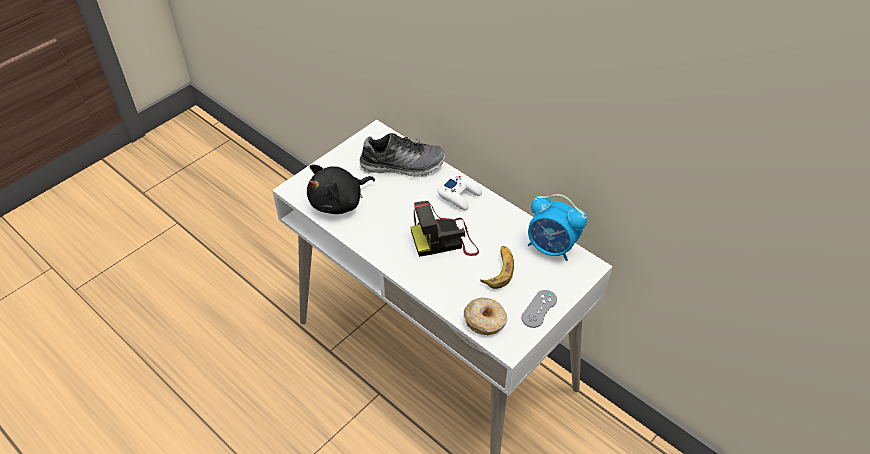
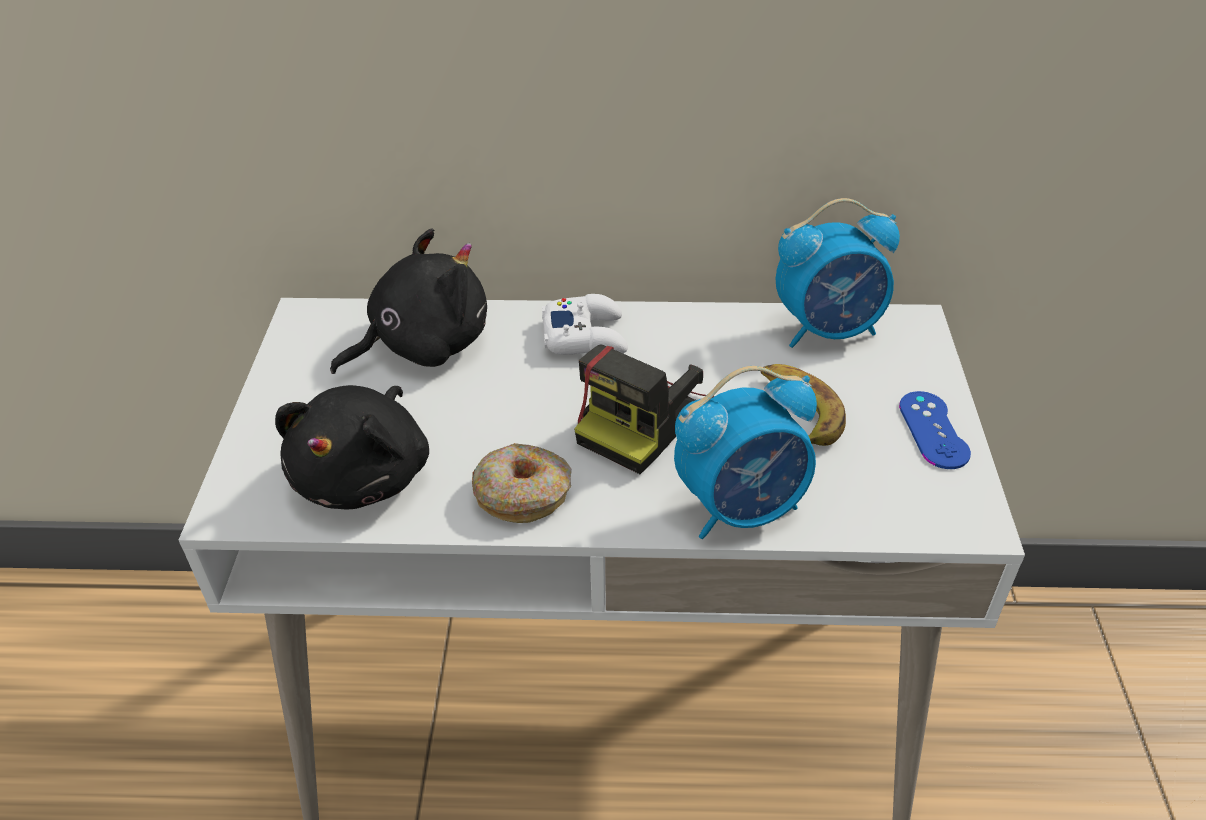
camera: 40 degrees left, 5 degrees down
(402, 165) = (423, 345): shoe -> black plush toy
(438, 289) = (741, 508): none -> alarm clock
(485, 320) = (883, 506): donut -> donut (523, 493)
(539, 309) = (933, 430): grey game controller -> blue game controller

